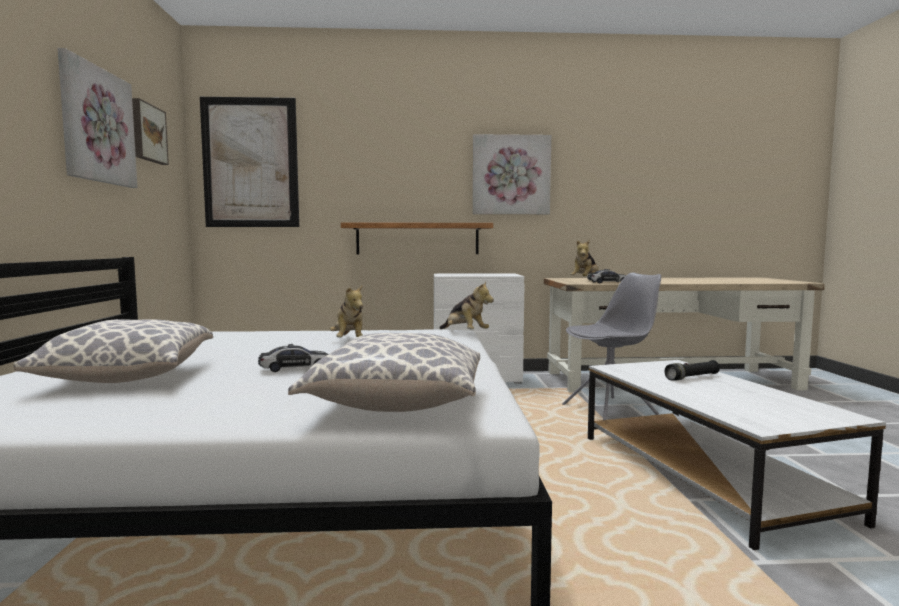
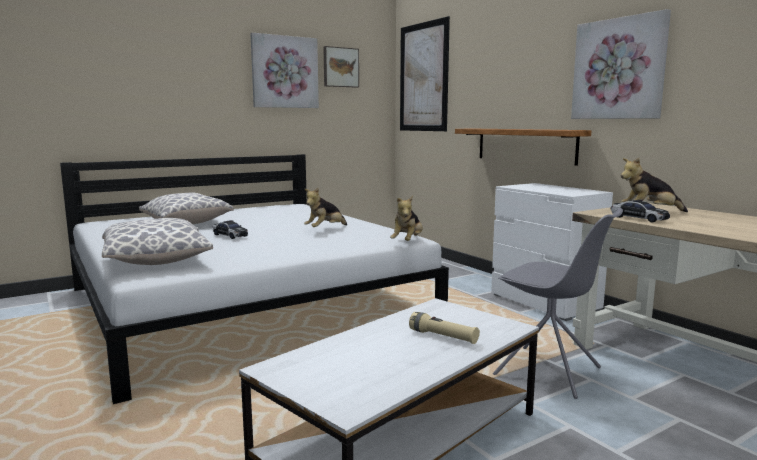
camera: 60 degrees right, 5 degrees up
(692, 377) = (443, 337): black flashlight -> beige flashlight

